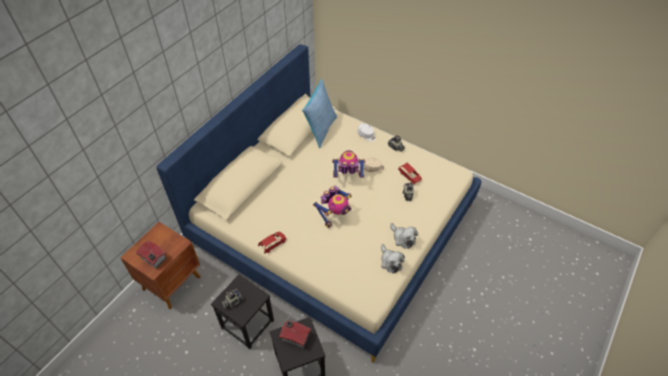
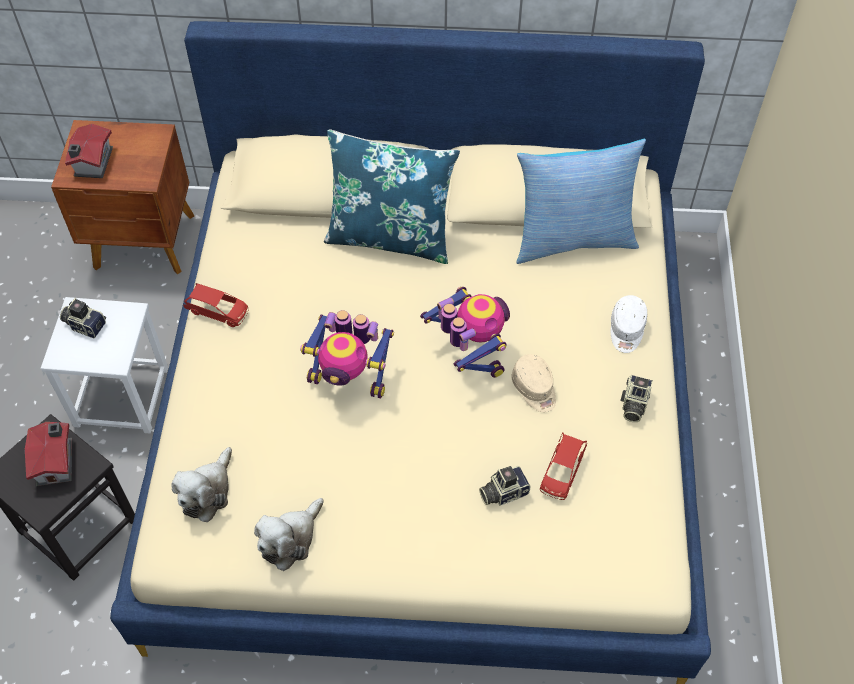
camera: 60 degrees right, 5 degrees up
(248, 323) = (122, 396): black stool -> white stool
(279, 177) = (390, 236): none -> blue pillow
(403, 238) = (369, 536): plush toy -> plush toy (207, 492)

